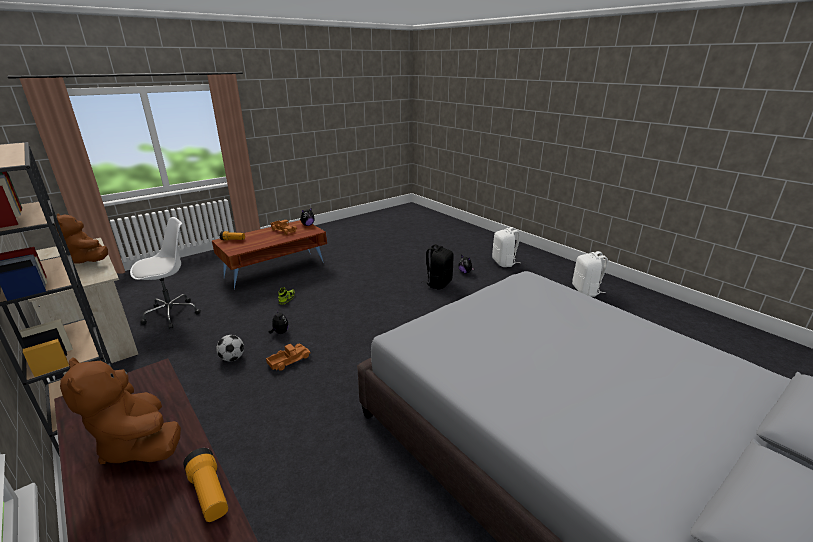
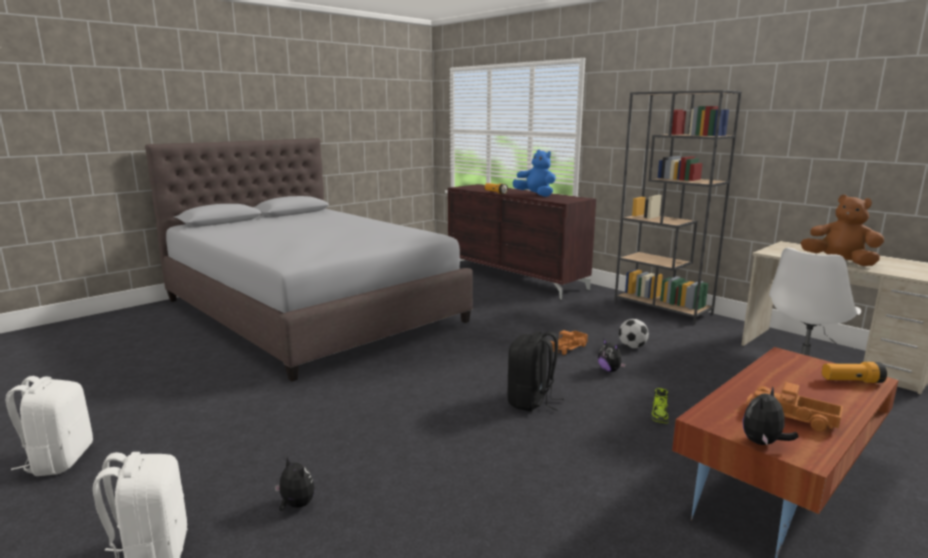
camera: 175 degrees right, 10 degrees down
(139, 443) = (535, 195): brown plush toy -> blue plush toy
(438, 283) = (375, 464): black backpack -> black backpack (531, 401)

